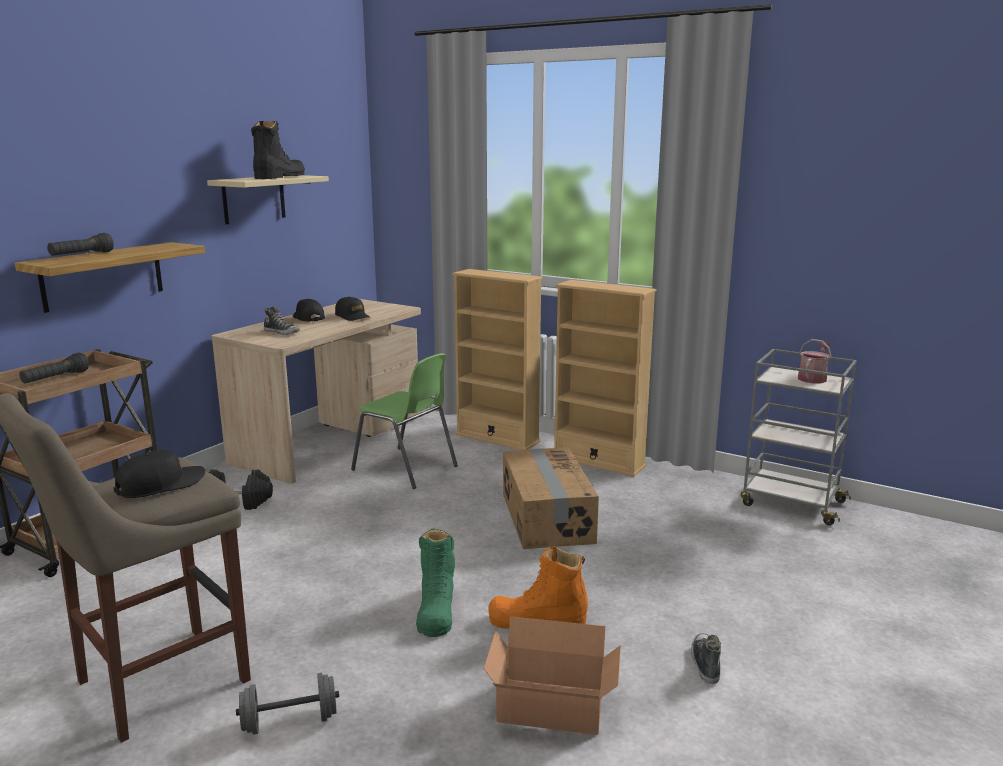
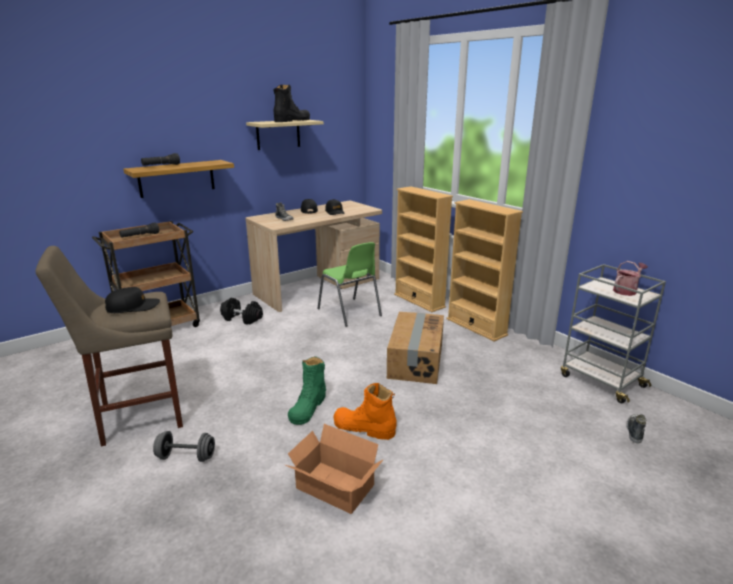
camera: 20 degrees right, 5 degrees up
(705, 663) = (455, 484): shoe -> shoe (634, 431)

